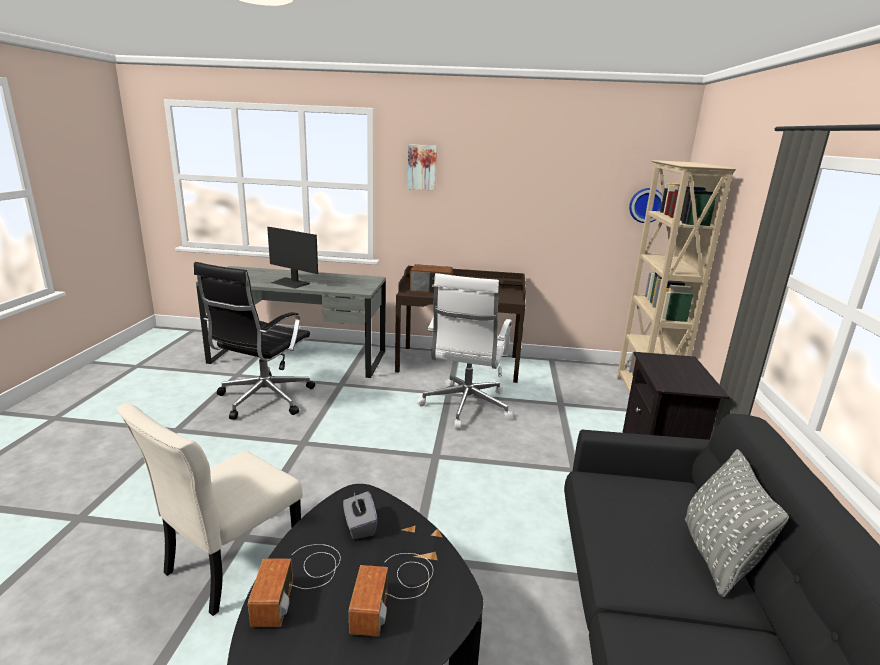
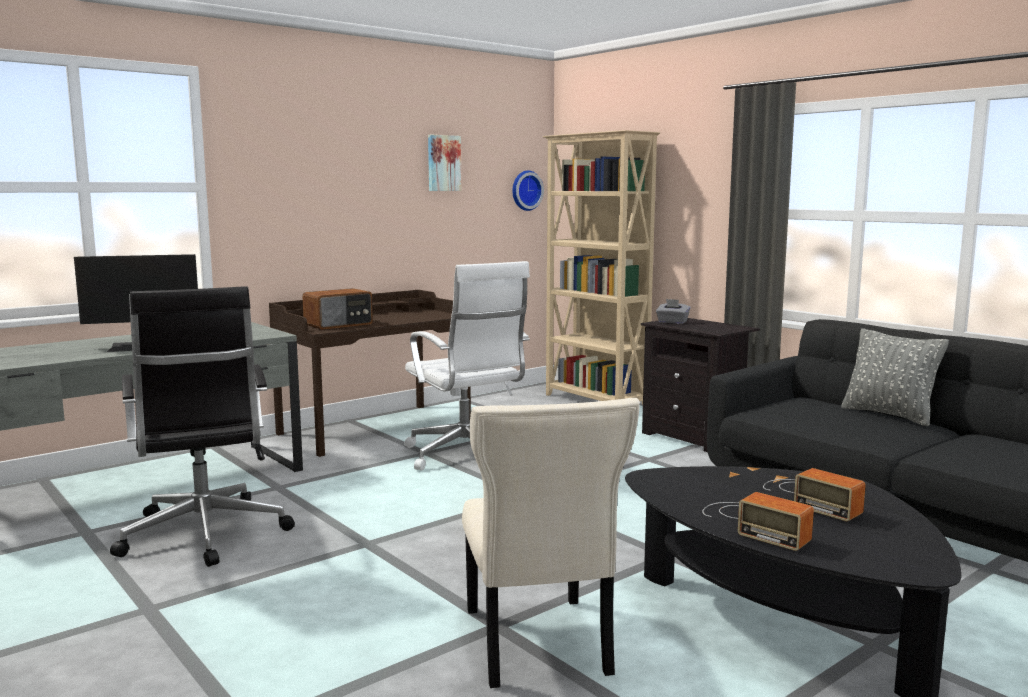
camera: 45 degrees left, 10 degrees down
(359, 526) = (701, 487): grey tissue box -> grey tissue box (672, 322)
(422, 167) = (276, 154): picture -> picture (443, 163)

